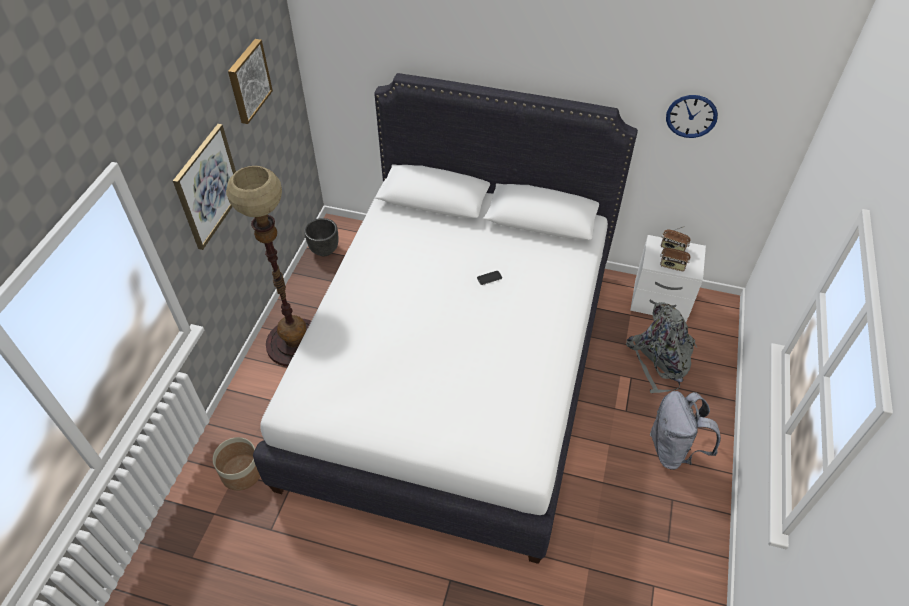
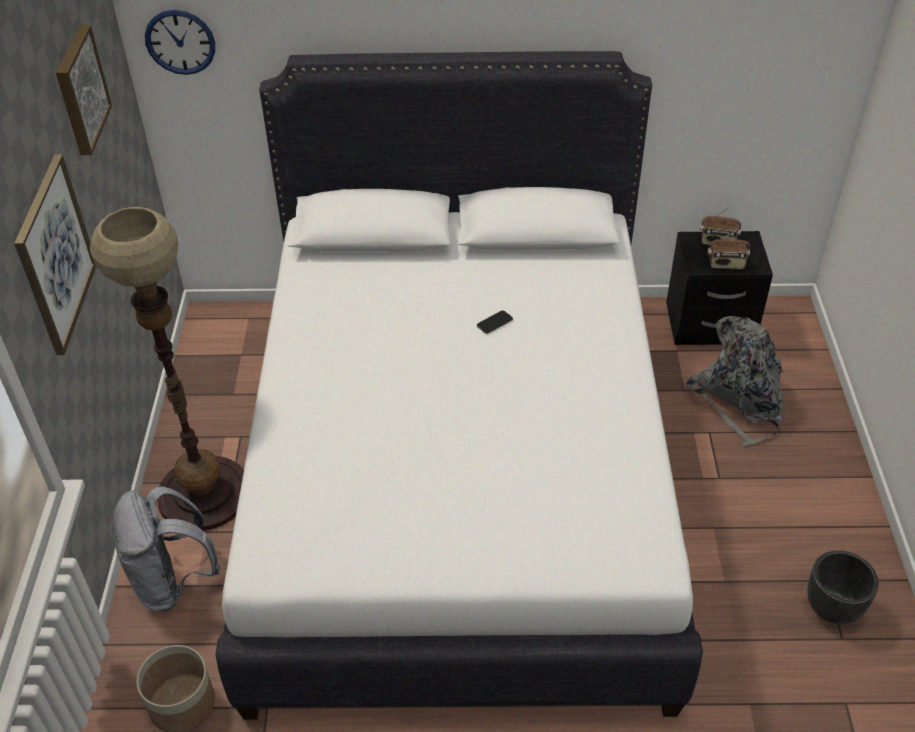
camera: 15 degrees left, 5 degrees down
(324, 250) = (204, 353): black planter -> black planter (831, 608)
(660, 301) = (709, 325): white nightstand -> black nightstand
(673, 450) = (802, 514): grey backpack -> grey backpack (173, 582)
(691, 116) = (721, 45): wall clock -> wall clock (180, 42)

